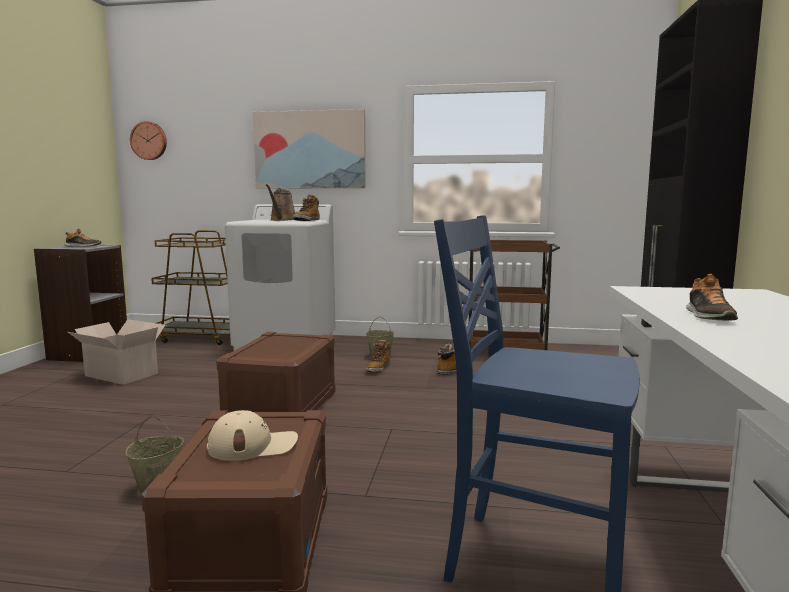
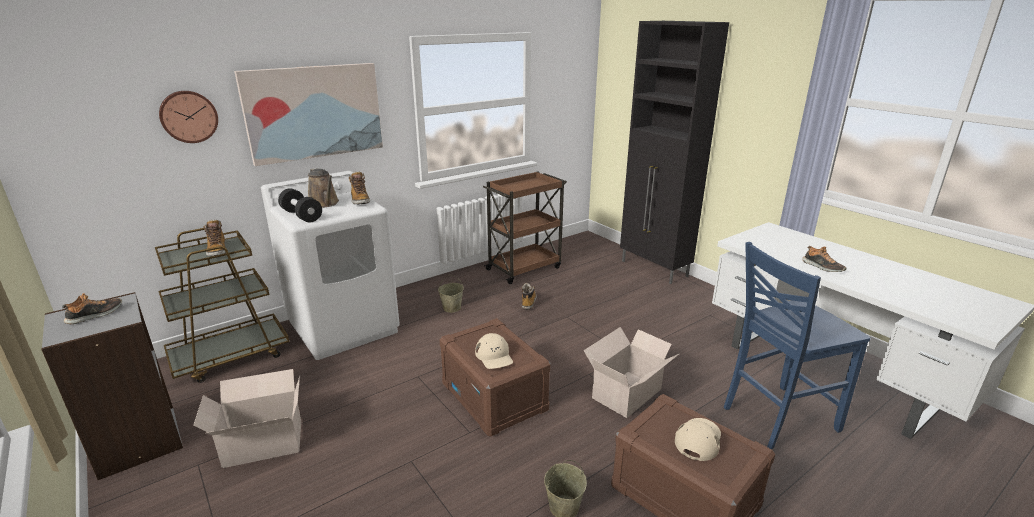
camera: 45 degrees left, 15 degrees up
(149, 141) = (58, 121): wall clock -> wall clock (188, 116)
(250, 220) = (301, 216): none -> black dumbbell
(268, 348) = (494, 356): none -> beige cap
(378, 369) = (477, 323): boot -> boot (217, 250)
(396, 456) = (628, 393): none -> cardboard box

